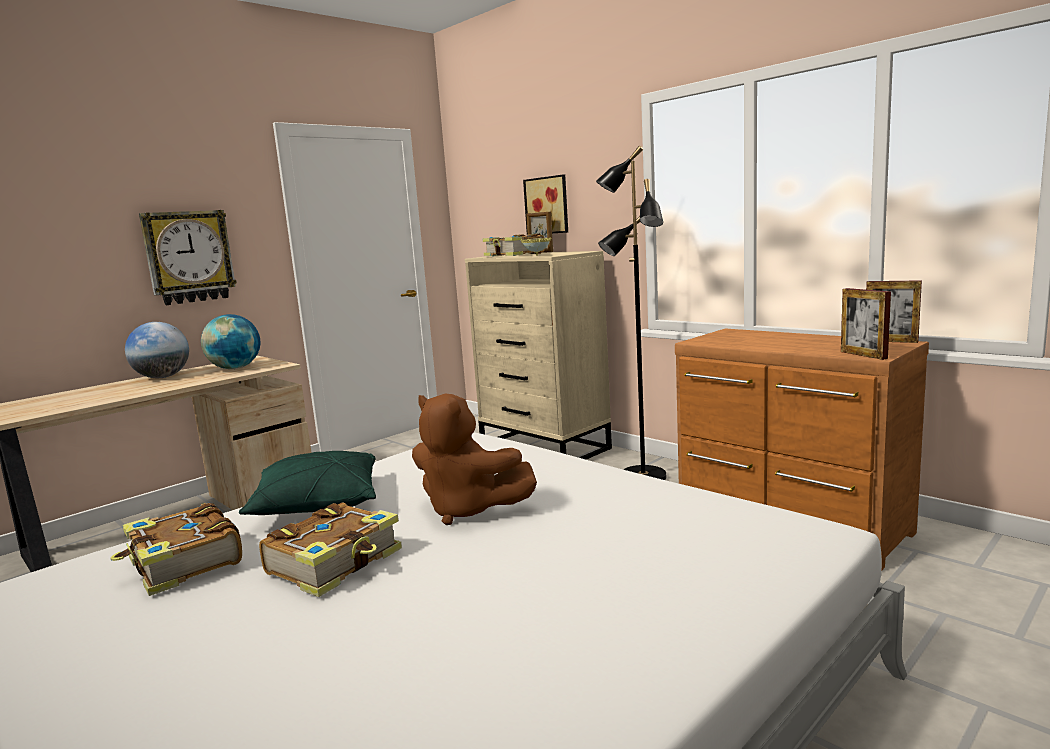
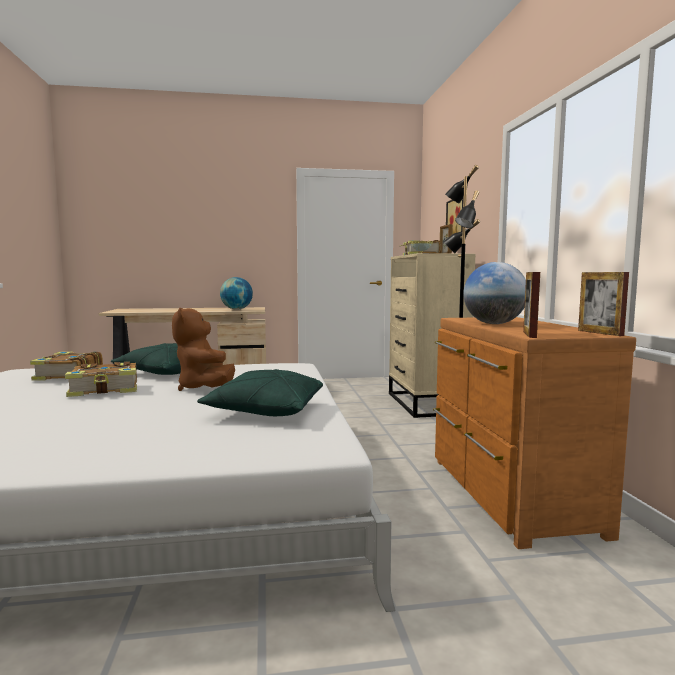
camera: 35 degrees right, 5 degrees down
(162, 377) = (202, 308): globe -> globe (494, 324)
(189, 257) = (234, 244): wall clock -> none
(637, 514) = (265, 411): none -> green pillow

